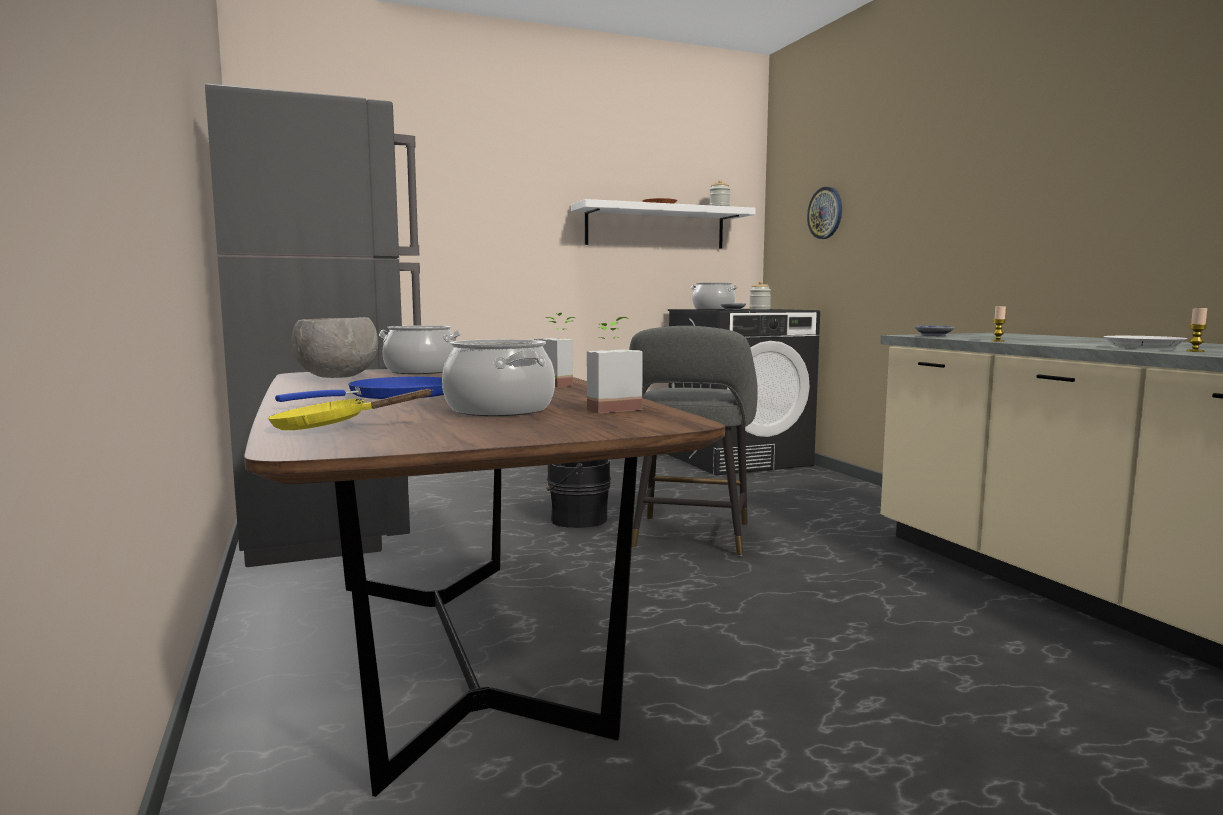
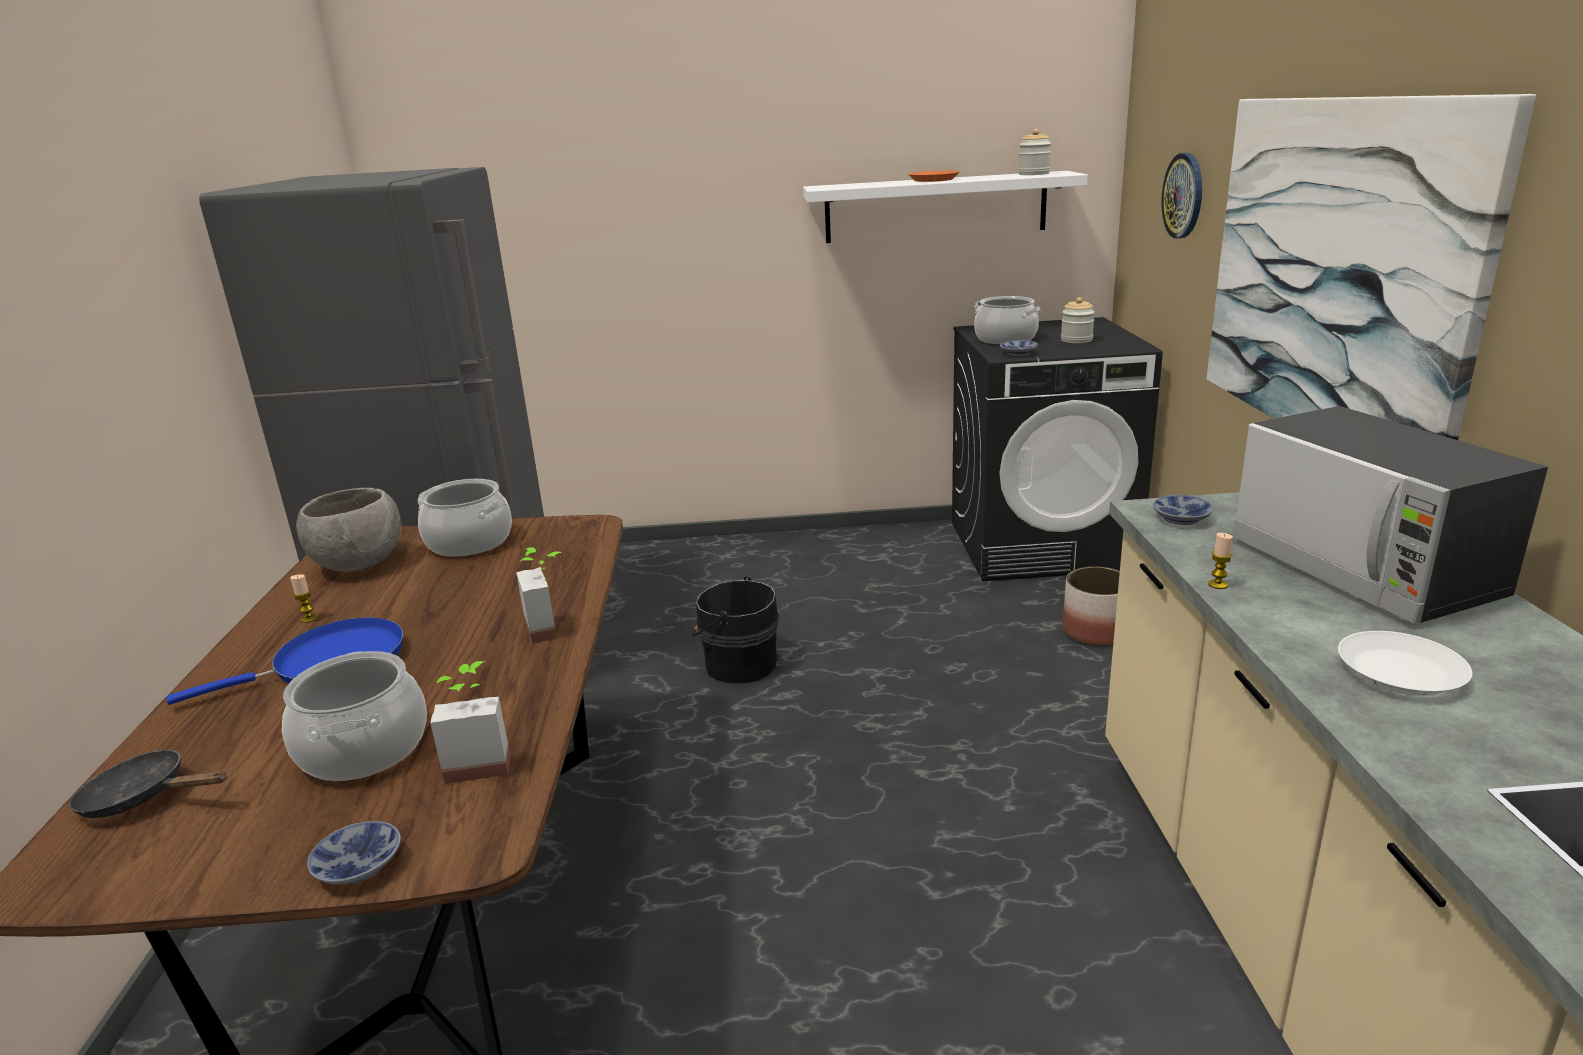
camera: 20 degrees right, 15 degrees up
(331, 427) = (143, 797): yellow frying pan -> black frying pan
(598, 430) = (362, 867): none -> bowl
(690, 538) = (848, 725): grey stool -> none
(813, 490) = (1096, 632): none -> planter
(962, 218) = (1333, 274): none -> picture
(1061, 338) = (1363, 569): none -> microwave
(1195, 351) = (1432, 734): candle -> candle (309, 618)

